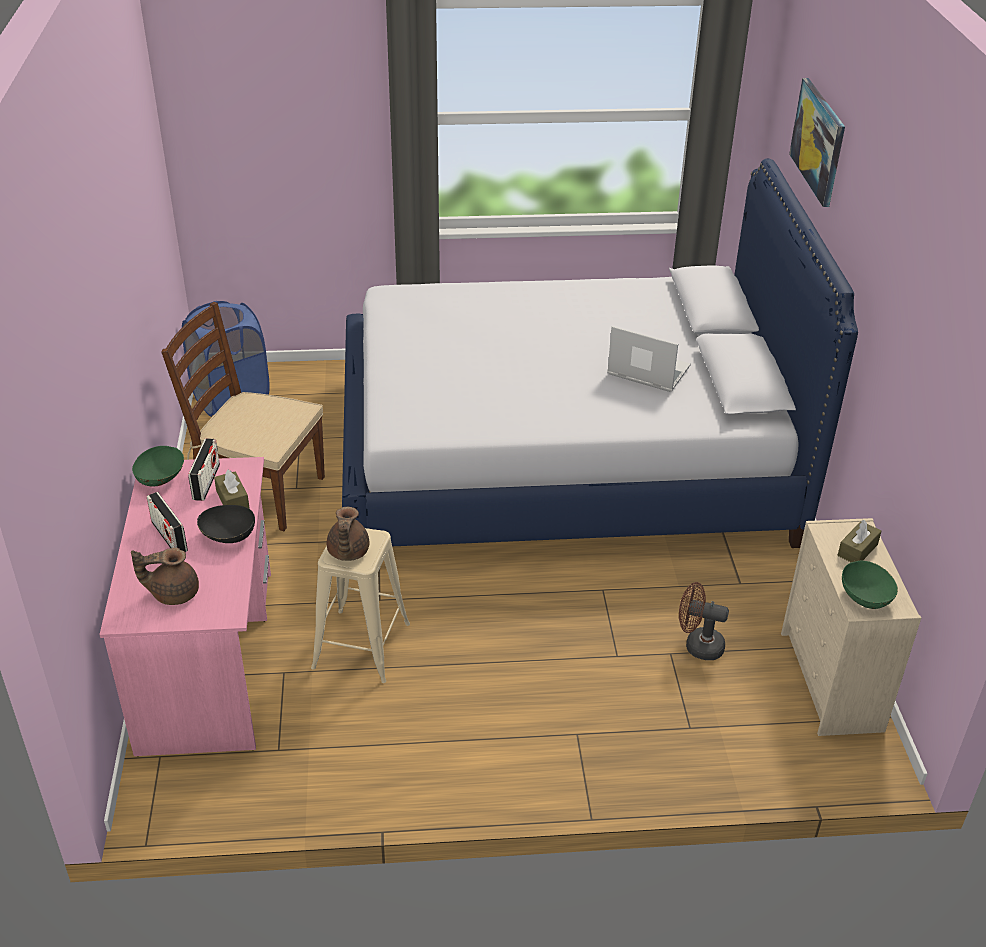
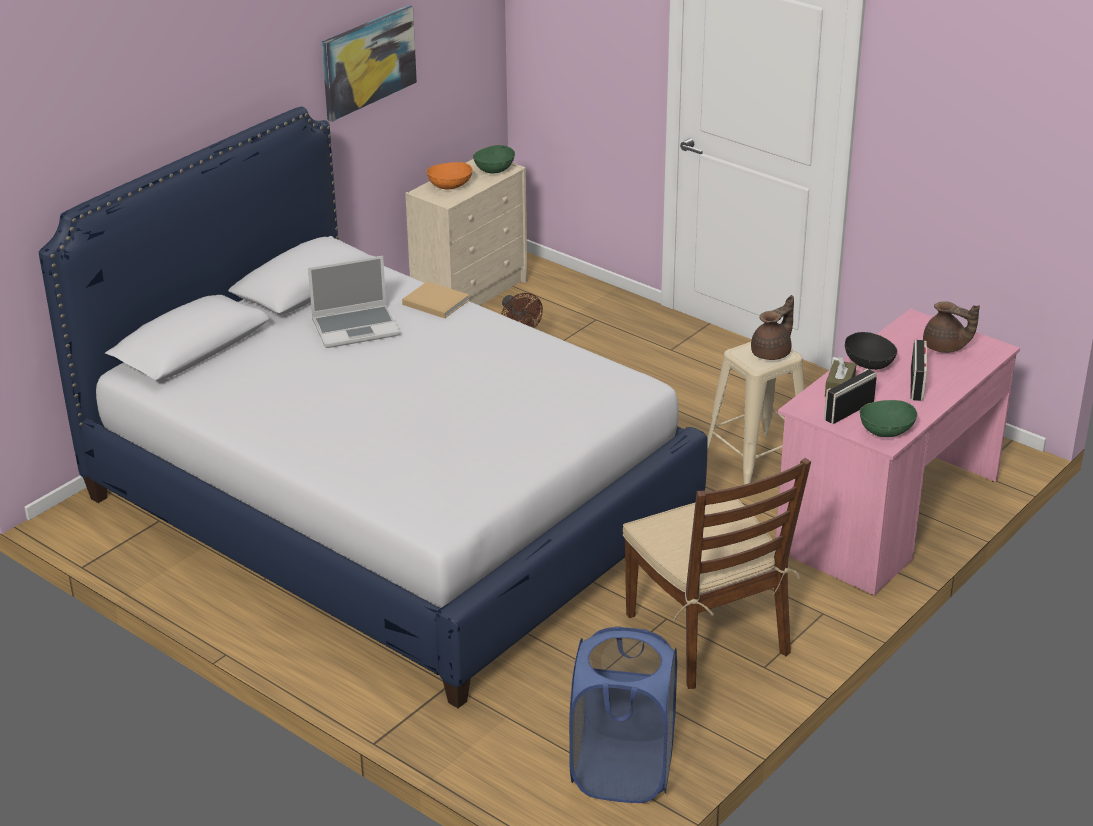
camera: 135 degrees left, 5 degrees down
(637, 418) = (434, 302): none -> beige book
(647, 371) = (356, 327): laptop -> laptop turned 90 degrees counterclockwise
(818, 141) = (125, 109): picture -> picture (368, 62)
(857, 550) = (450, 186): brown tissue box -> orange bowl

